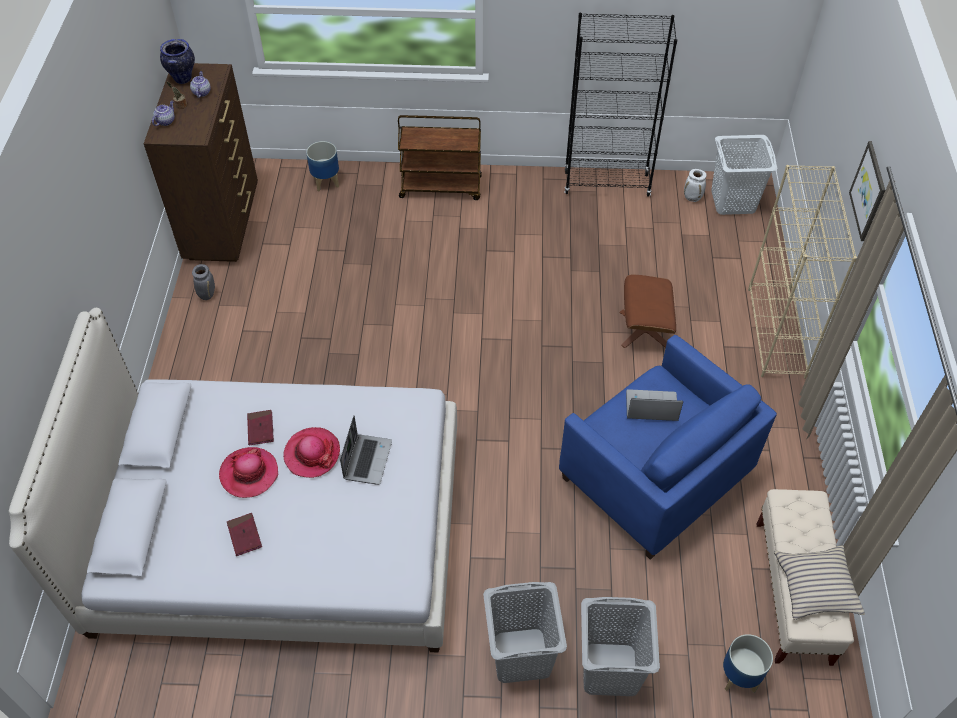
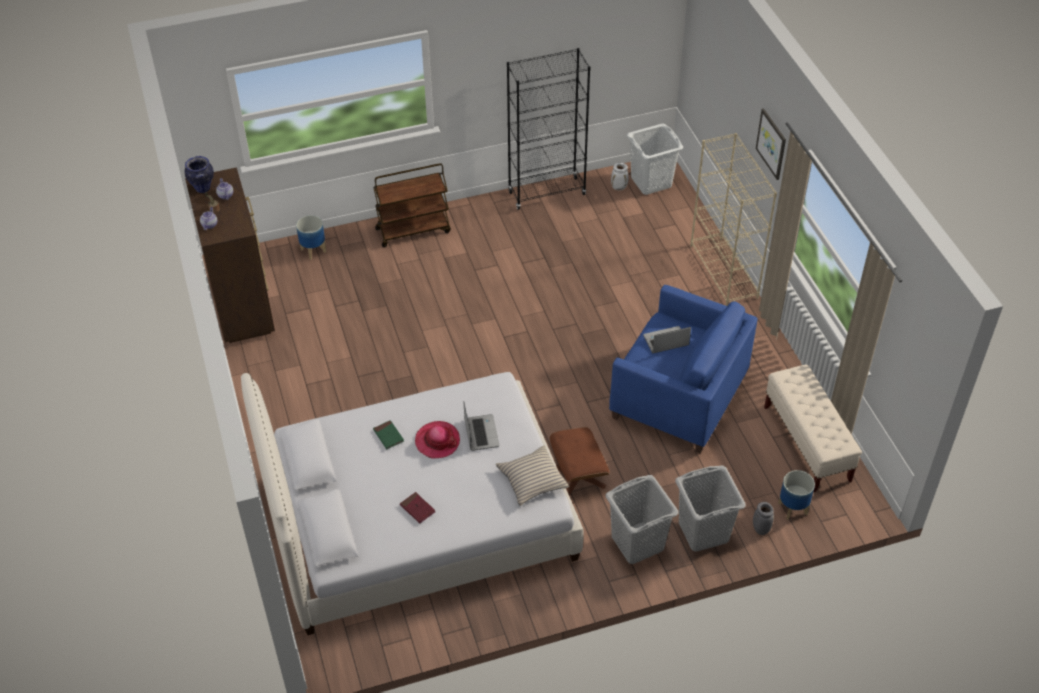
camera: 20 degrees left, 5 degrees down
(207, 294) = (260, 365): grey vase -> grey vase (760, 529)
(249, 473) = (397, 468): hat -> none
(260, 429) = (388, 436): red book -> green book
(644, 329) = (625, 296): brown ottoman -> brown ottoman (577, 476)
(815, 586) = (824, 425): beige pillow -> beige pillow (532, 480)

